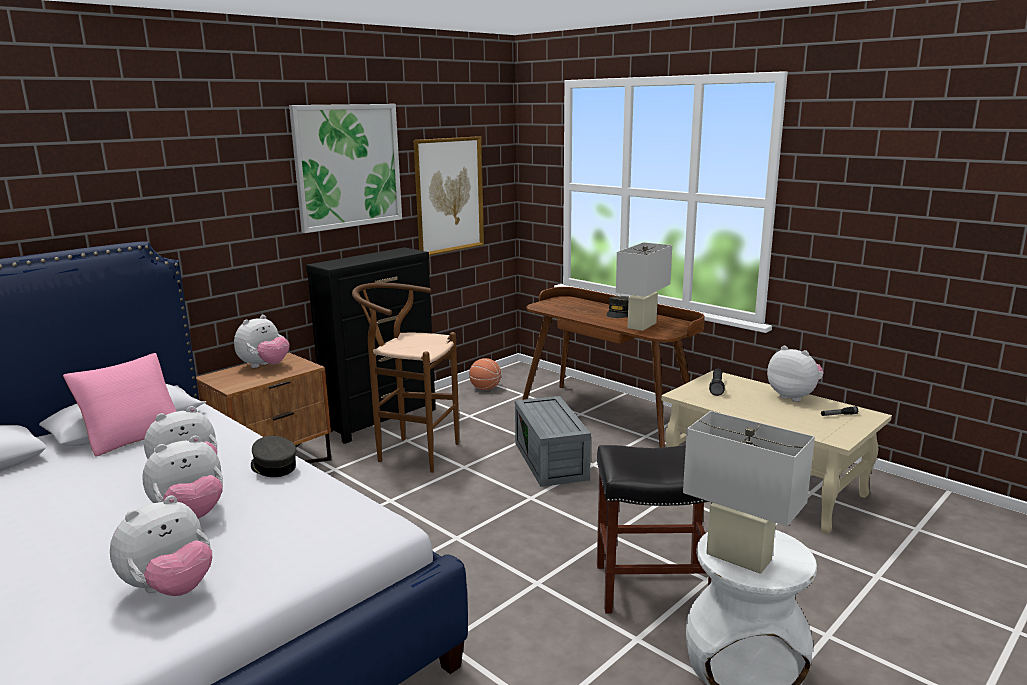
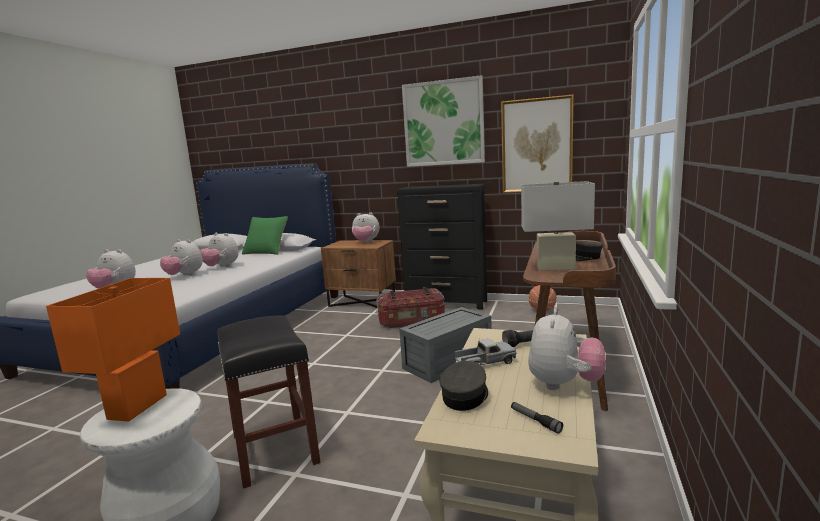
camera: 65 degrees right, 5 degrees down
(132, 435) = (267, 252): pink pillow -> green pillow
(273, 466) = (237, 272): grey cap -> grey cap (465, 396)
(410, 452) = (411, 322): brown stool -> storage box
(738, 557) = (138, 407): white table lamp -> orange table lamp
(740, 407) = (485, 362): none -> toy truck

